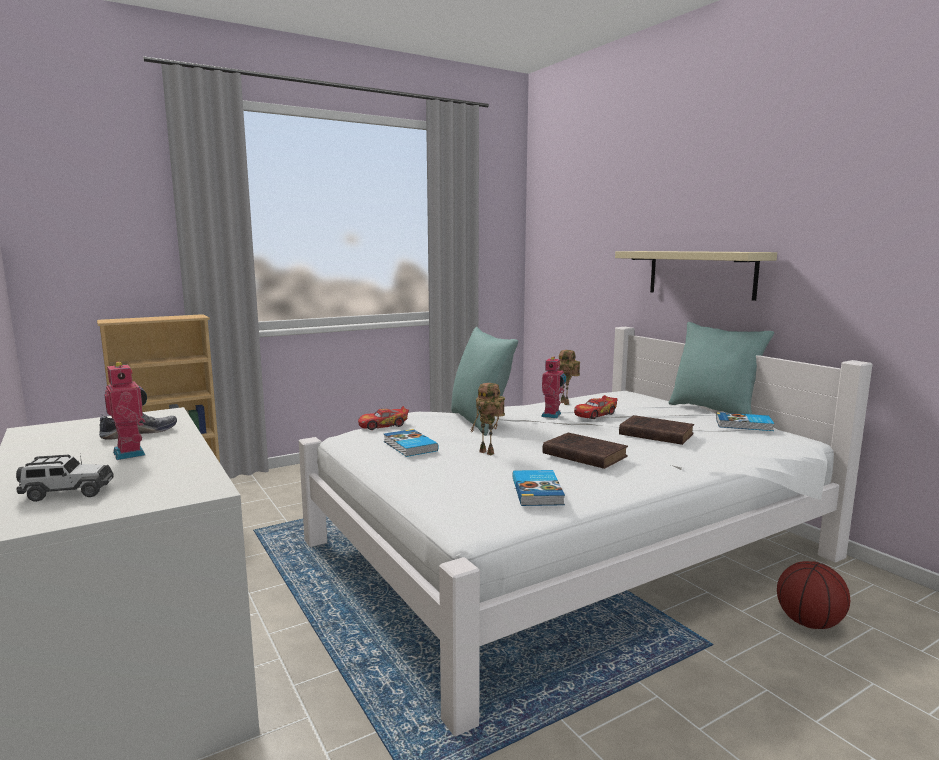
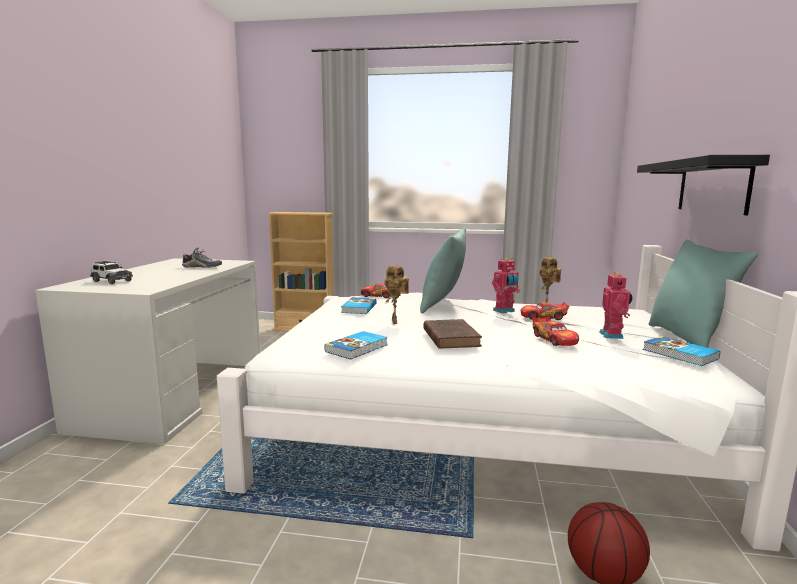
camera: 40 degrees right, 0 degrees up
(132, 453) = (174, 273): toy robot -> toy robot (613, 335)
(654, 434) = (554, 339): brown book -> toy car
(700, 273) = (712, 186): beige shelf -> black shelf

